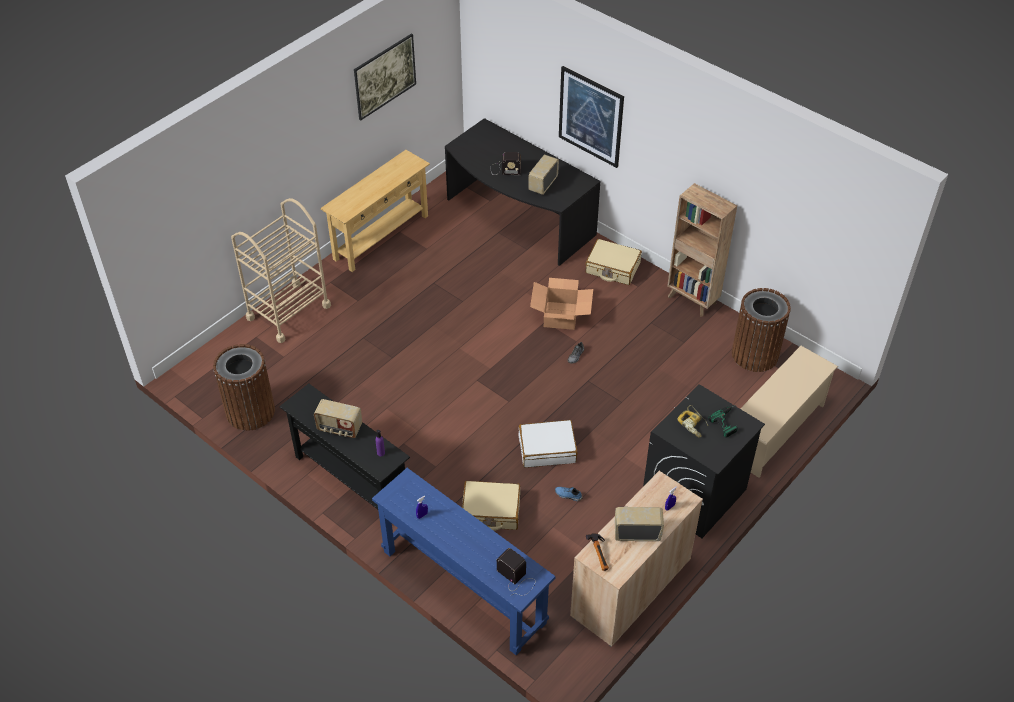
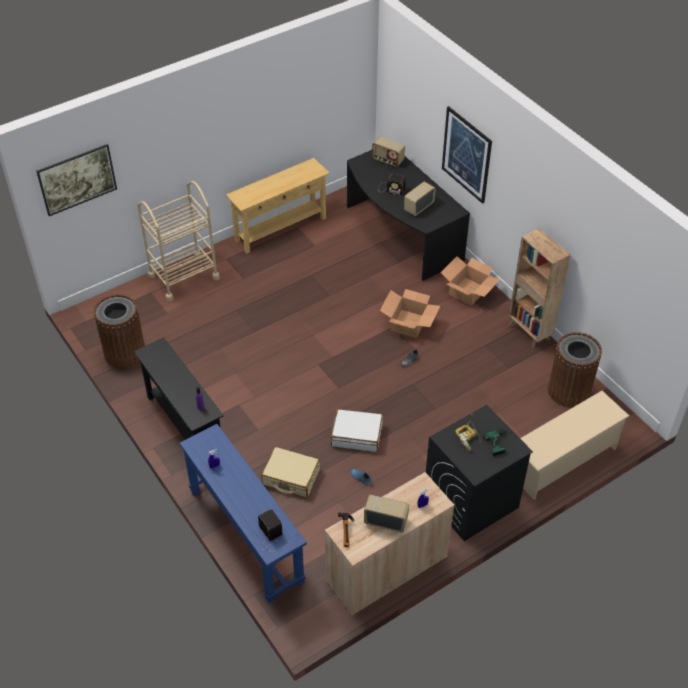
camera: 15 degrees right, 0 degrees up
(339, 428) = (174, 380): radio -> radio (387, 160)
(386, 89) = (298, 102): picture -> picture (80, 190)
(612, 268) = (468, 291): beige suitcase -> cardboard box

